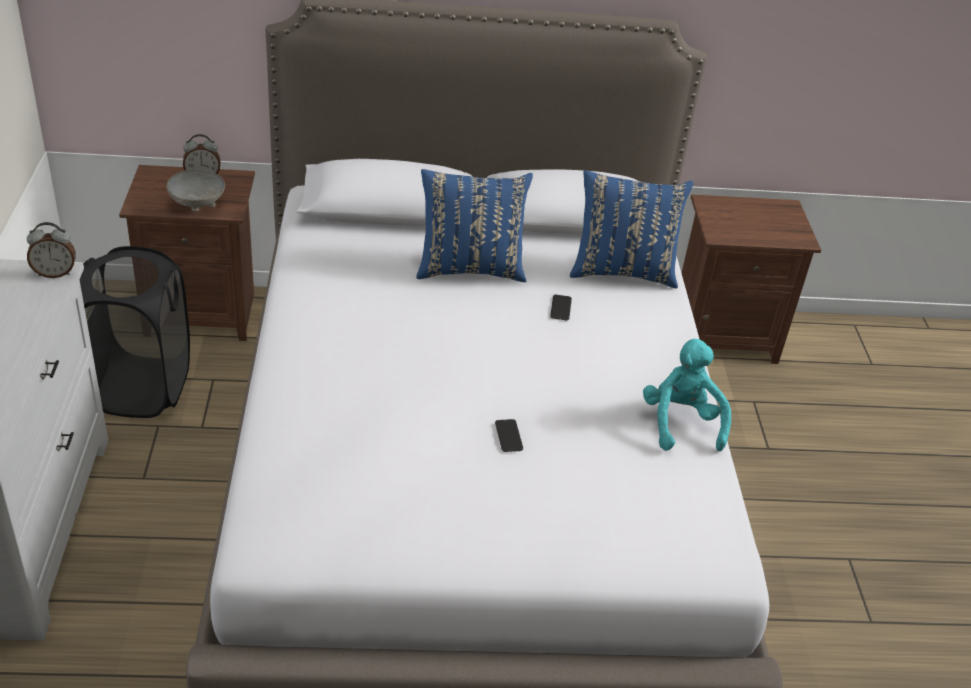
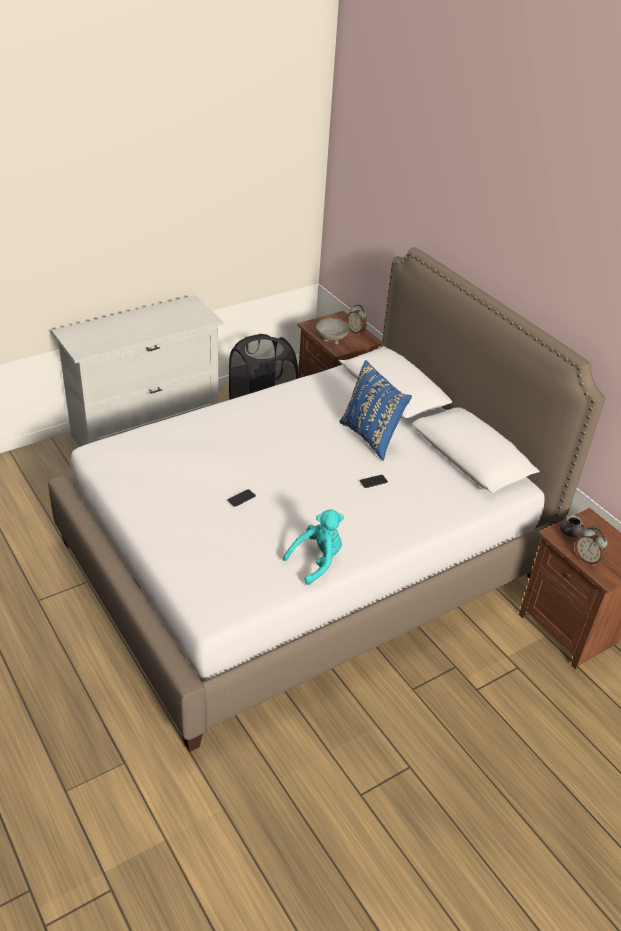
camera: 60 degrees right, 0 degrees up
(55, 273) = (207, 318): alarm clock -> alarm clock (587, 559)
(622, 271) = (440, 494): blue pillow -> none
(725, 223) = (574, 533): none -> grey teapot

